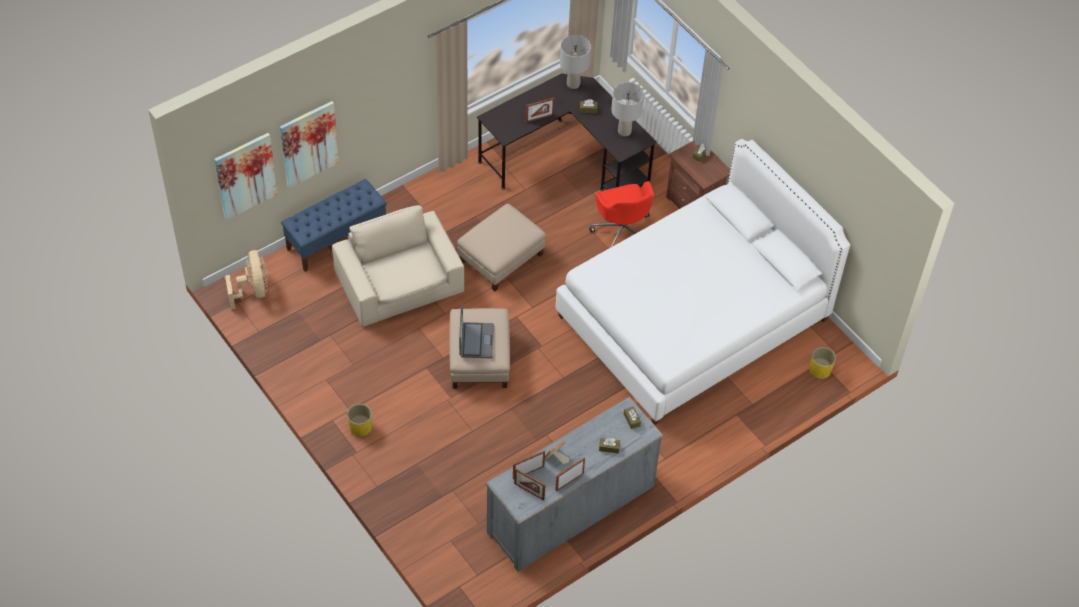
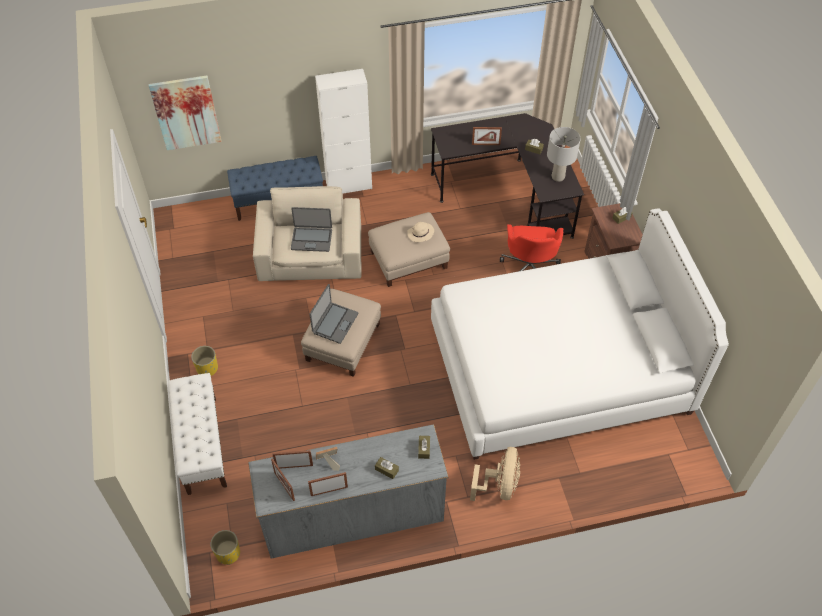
camera: 25 degrees right, 0 degrees up
(253, 290) = (188, 223): beige fan -> beige fan (499, 485)
(309, 144) = (254, 101): picture -> none
(397, 498) = (202, 444): none -> white bench
(400, 199) = (349, 185): none -> white cabinet
(408, 266) = (311, 239): none -> laptop
(512, 228) = (420, 234): none -> beige hat
(573, 84) = (531, 125): grey table lamp -> none
(820, 370) = (664, 462): yellow planter -> yellow planter (228, 553)

